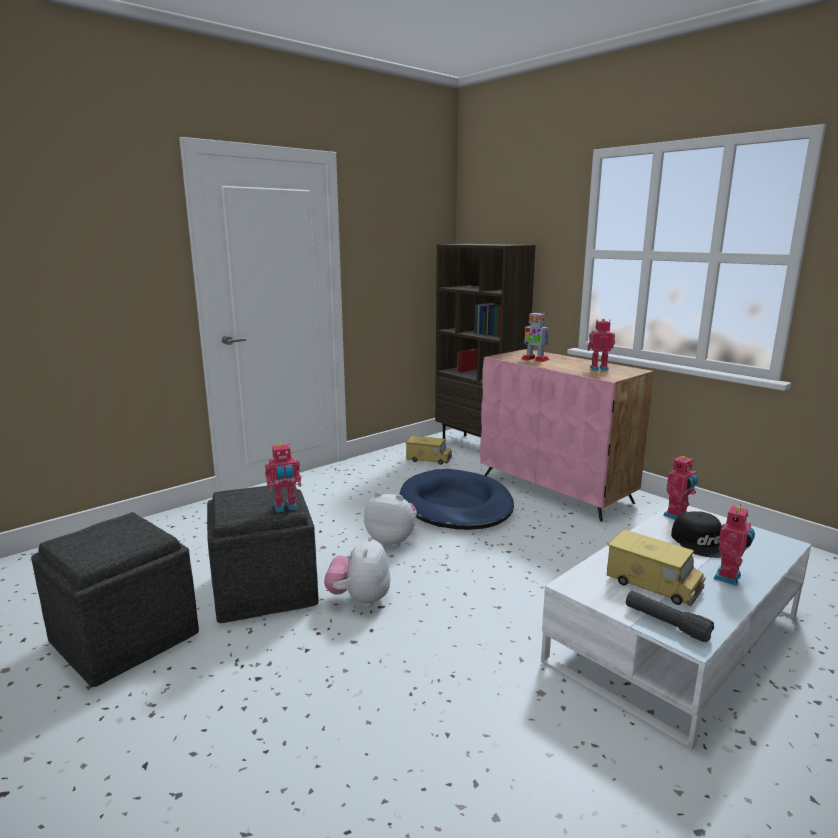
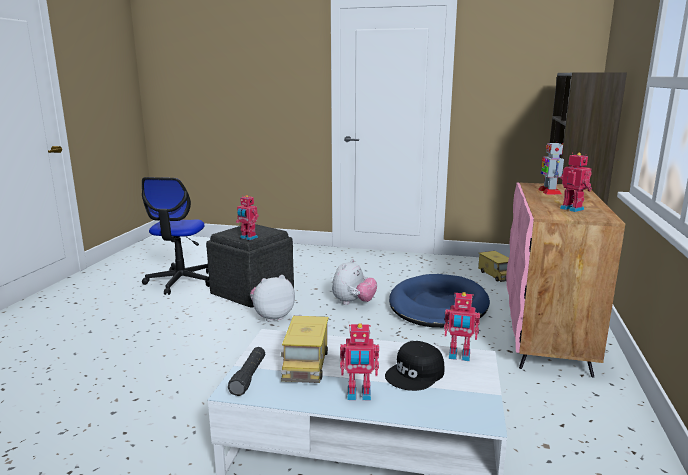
camera: 55 degrees right, 0 degrees up
(124, 639) = (180, 281): grey ottoman -> office chair
(392, 540) = (353, 303): plush toy -> plush toy turned 45 degrees clockwise

